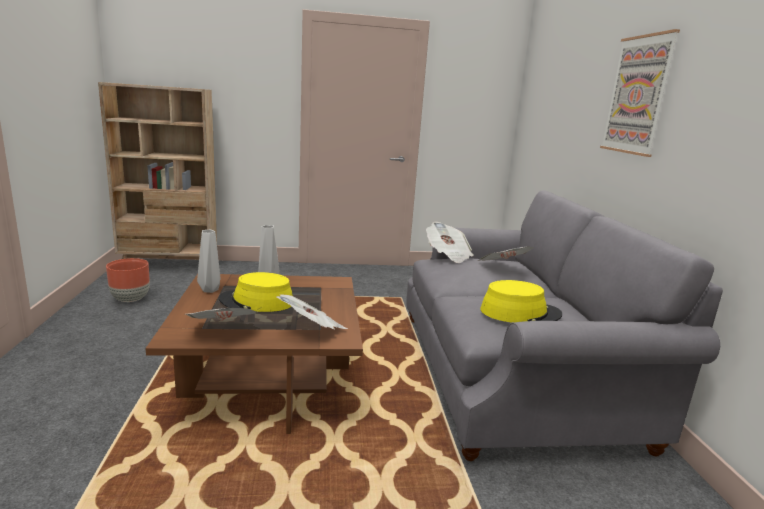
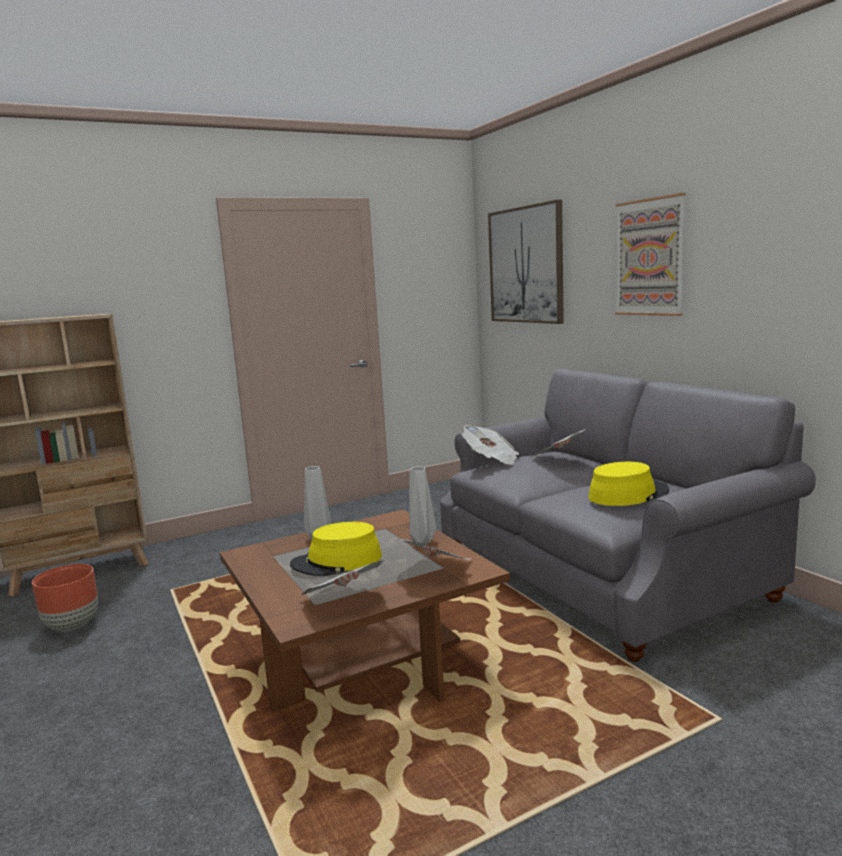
camera: 20 degrees left, 5 degrees down
(209, 290) = (264, 565): grey vase -> grey vase (422, 542)
(550, 94) = (526, 265): none -> picture

